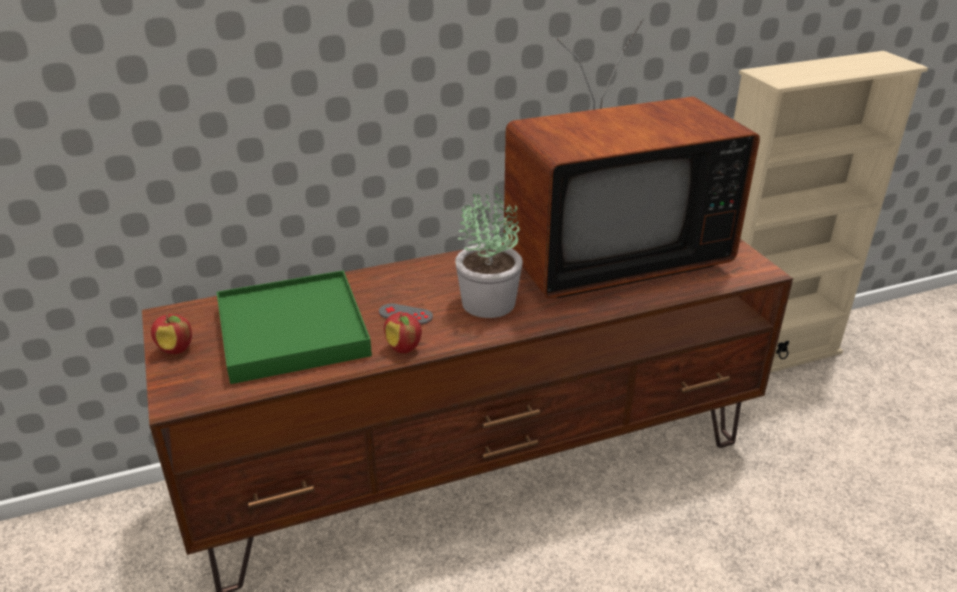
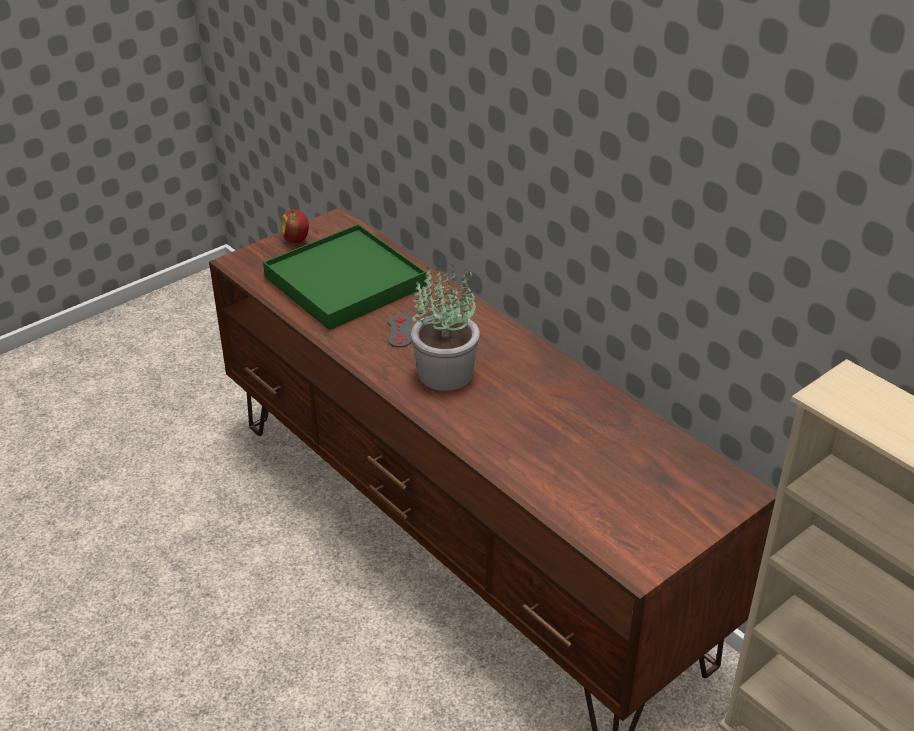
camera: 70 degrees right, 5 degrees up
(404, 348) = (348, 344): apple -> none
(606, 258) = (584, 435): television -> none

